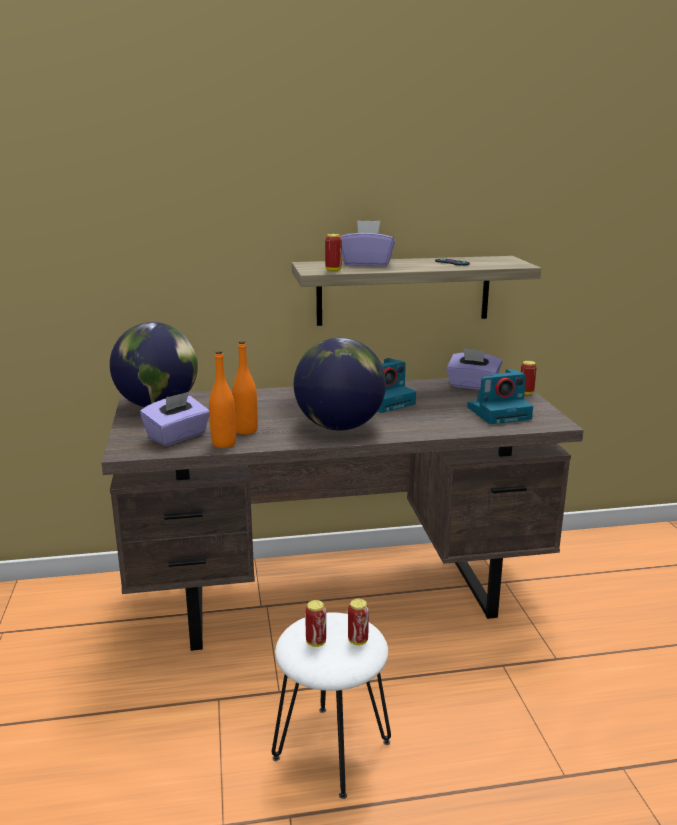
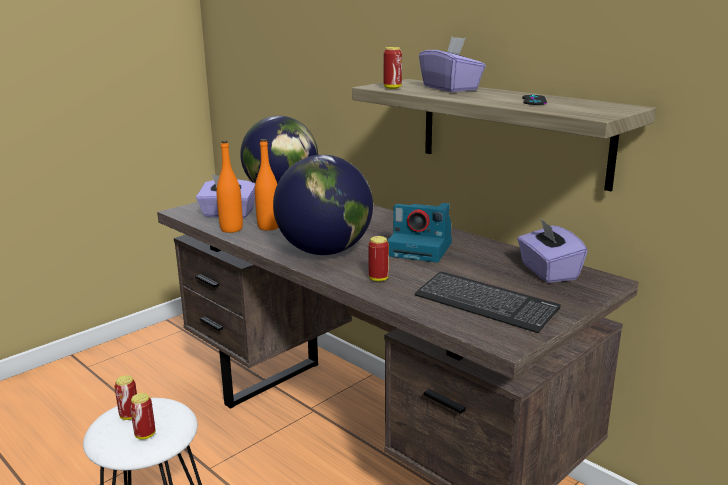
camera: 55 degrees right, 0 degrees up
(499, 412) = (485, 304): camera -> keyboard
(526, 393) = (582, 302): can -> can (378, 279)

